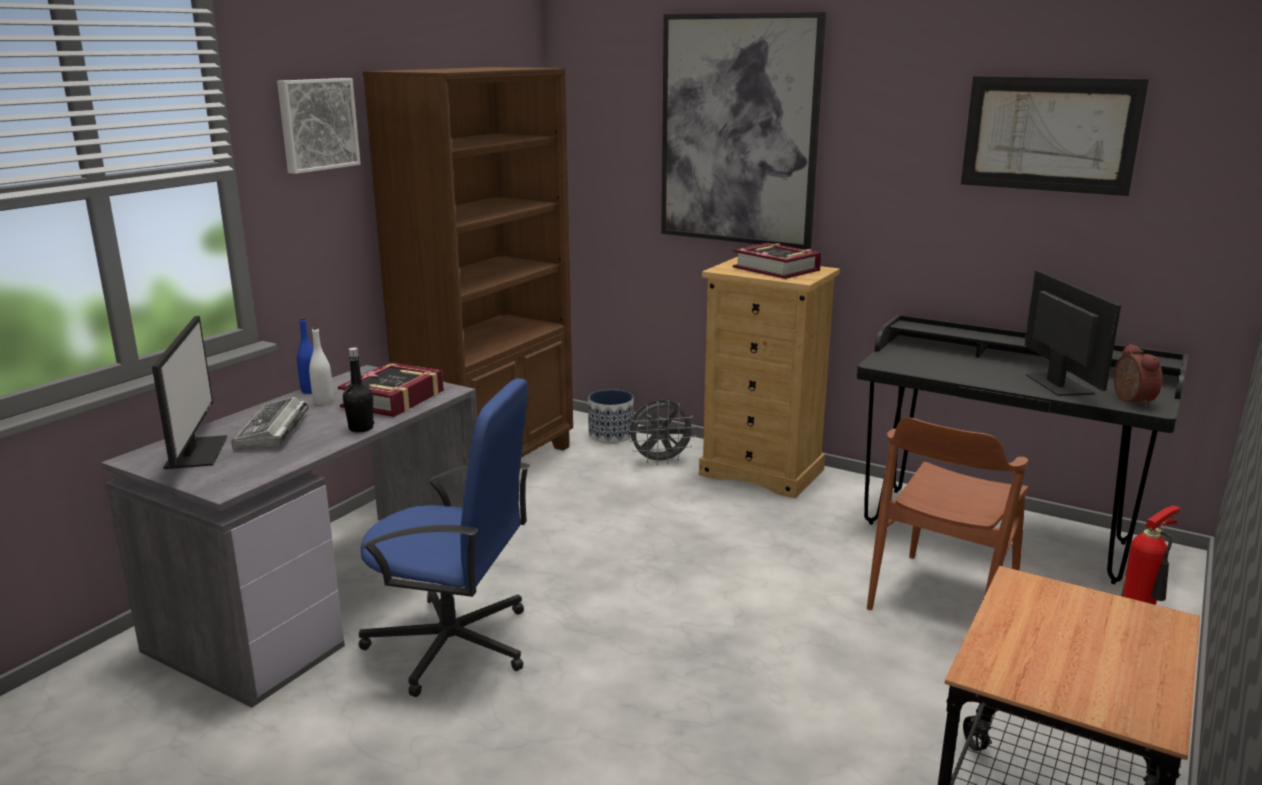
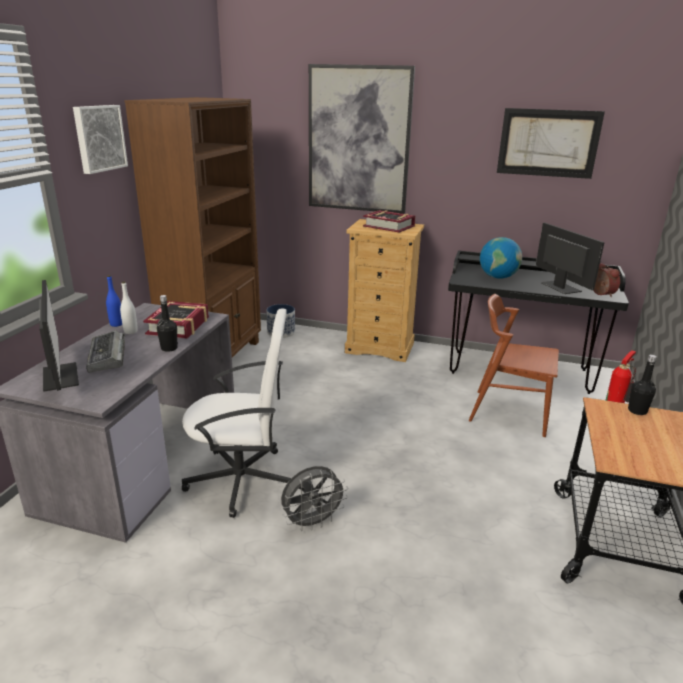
camera: 15 degrees left, 5 degrees up
(453, 645) = (242, 479): blue office chair -> white office chair
(660, 461) = (318, 346): grey fan -> grey fan (312, 522)
(942, 598) = (509, 412): brown chair -> brown chair turned 90 degrees clockwise
(951, 361) = (497, 277): none -> globe
(1087, 598) = (637, 411): none -> black bottle

